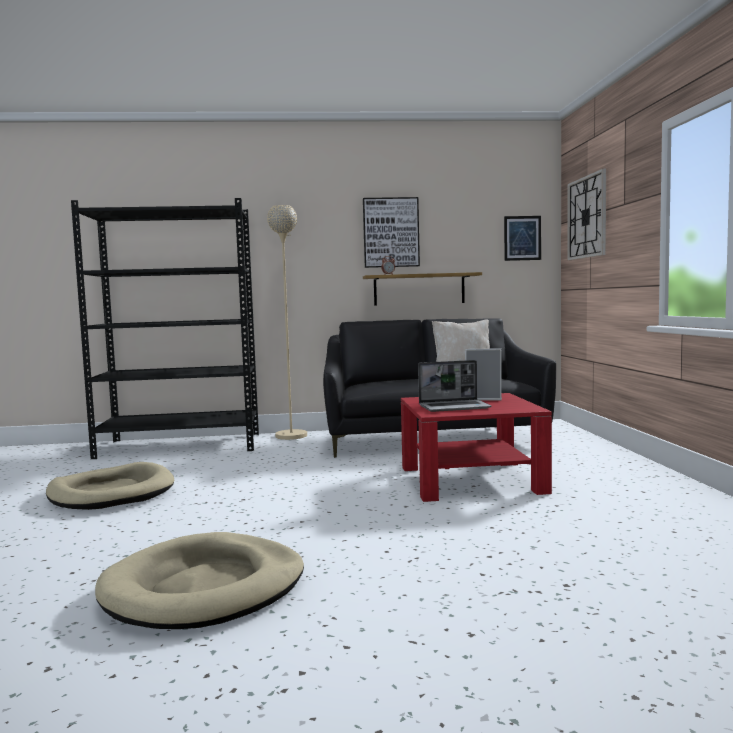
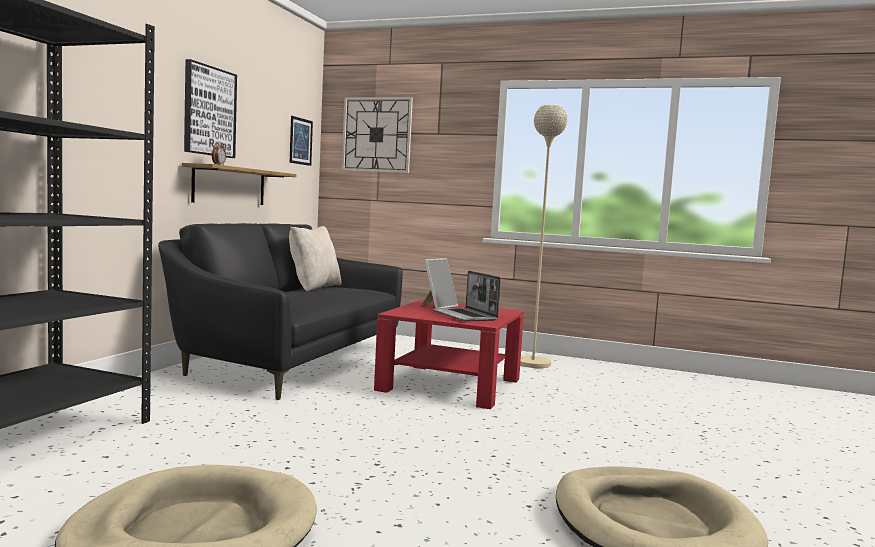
camera: 65 degrees left, 0 degrees up
(291, 436) = (120, 392): beige floor lamp -> beige floor lamp (532, 363)
(455, 407) = (465, 316): laptop -> laptop turned 135 degrees clockwise

